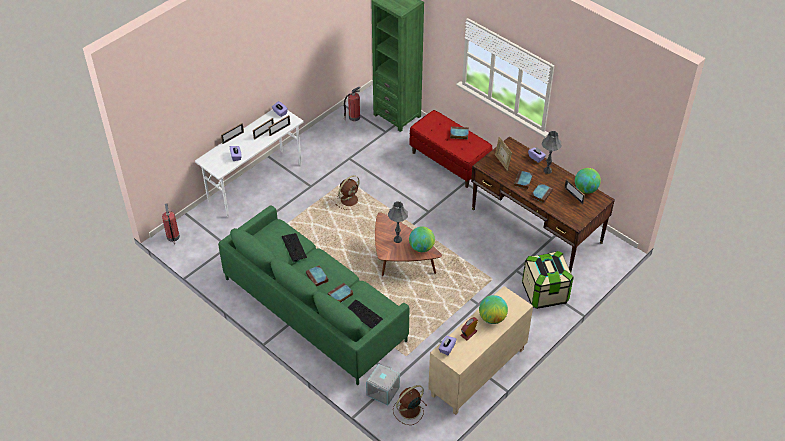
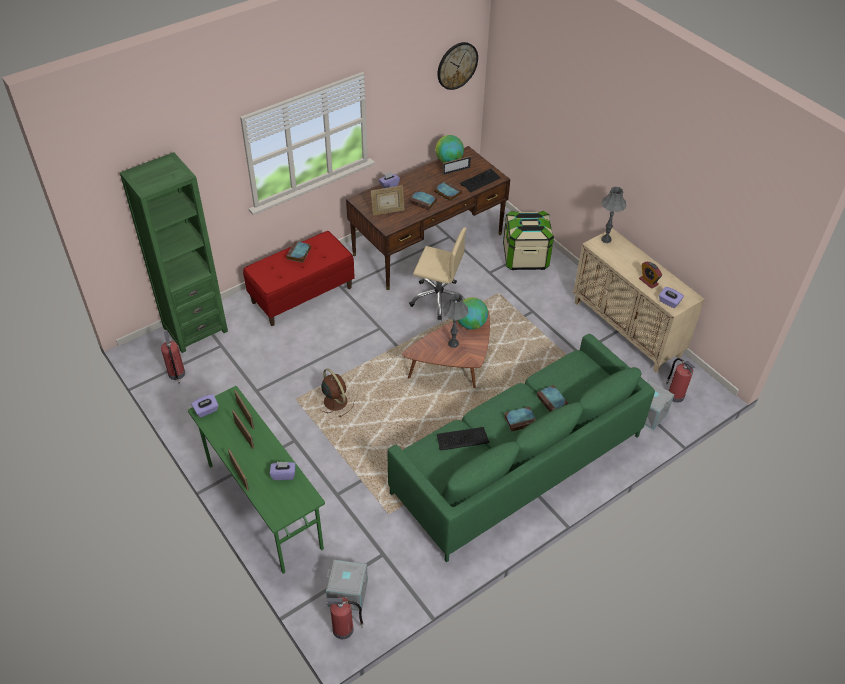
camera: 80 degrees left, 0 degrees up
(197, 234) = (347, 594): none -> grey storage box
(255, 182) = (263, 506): white desk -> green desk
(364, 314) = (586, 382): keyboard -> keyboard (480, 181)
(408, 410) = (675, 395): brown fan -> fire extinguisher
(472, 241) = (438, 298): none -> beige office chair
(492, 318) = (627, 260): globe -> none
(547, 171) = (412, 181): grey table lamp -> grey table lamp (606, 239)
(631, 132) = (457, 65): none -> wall clock

